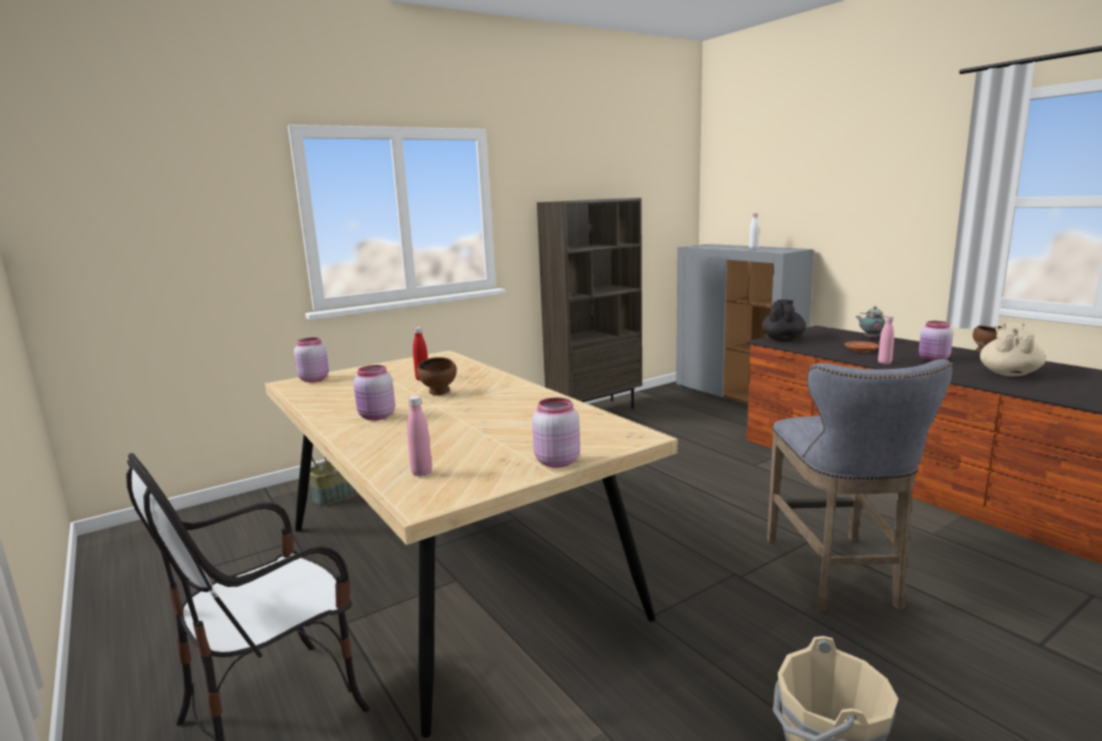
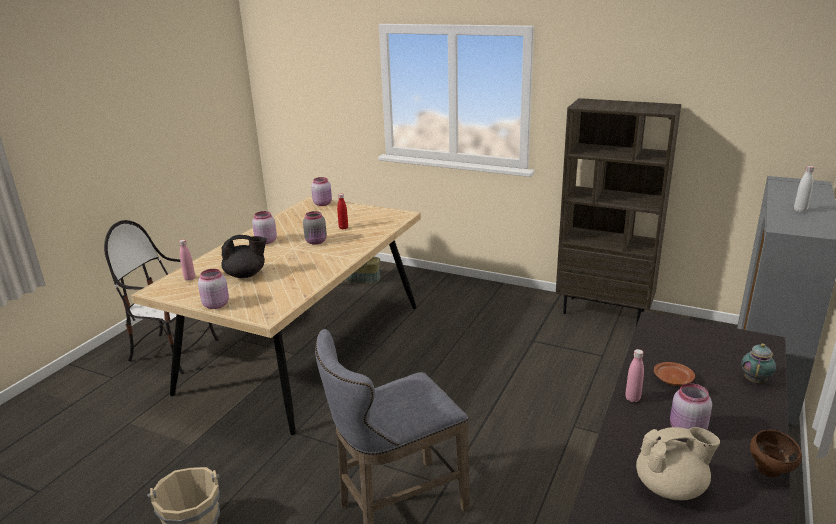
camera: 60 degrees right, 10 degrees up
(439, 393) = (316, 242): brown bowl -> grey jar
(782, 339) = (674, 327): black teapot -> black teapot (246, 275)

